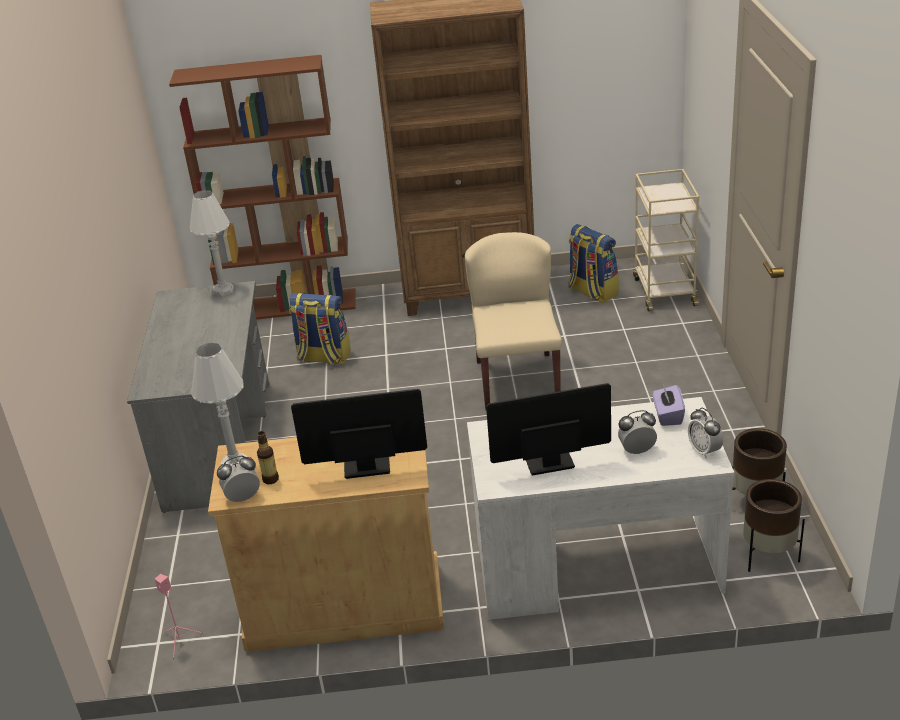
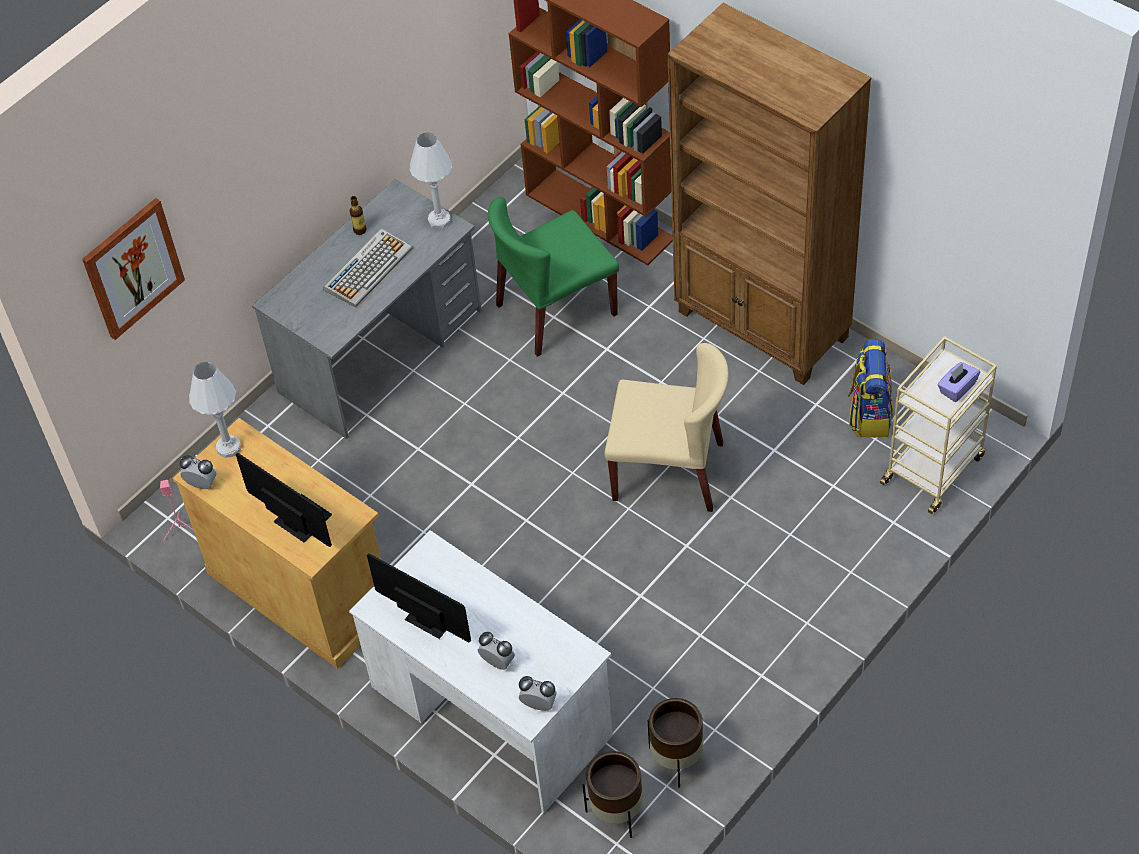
camera: 45 degrees right, 20 degrees up
(51, 327) = (132, 268): none -> picture
(201, 336) = (368, 268): none -> keyboard
(270, 479) = (234, 481): bottle -> bottle (360, 230)
(323, 357) = (556, 310): backpack -> green chair
(517, 380) = (669, 471): beige chair -> beige chair turned 60 degrees clockwise
(667, 416) = (562, 649): purple tissue box -> purple tissue box (957, 388)
(704, 451) = (539, 704): alarm clock -> alarm clock turned 90 degrees clockwise

